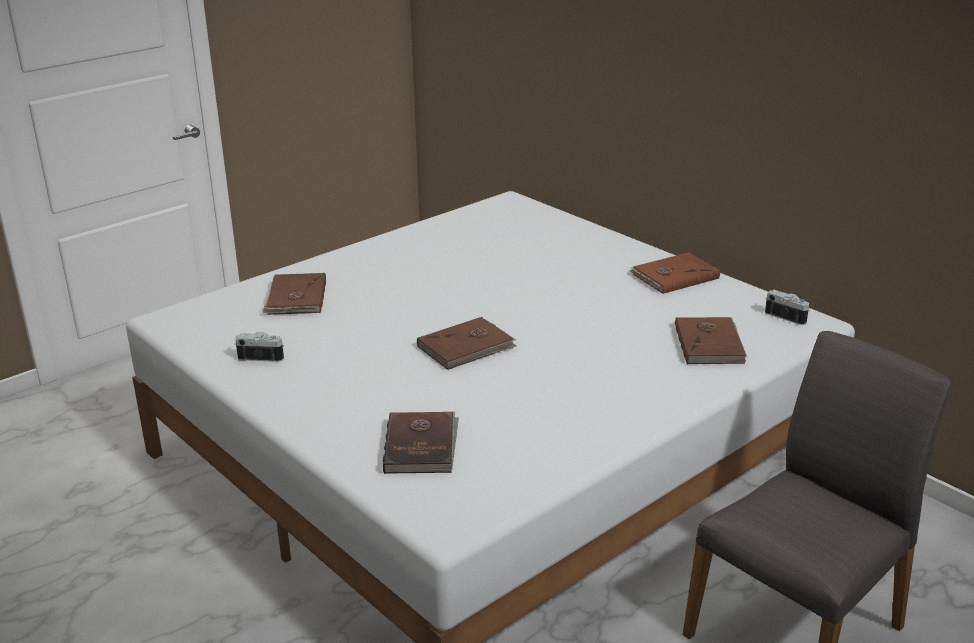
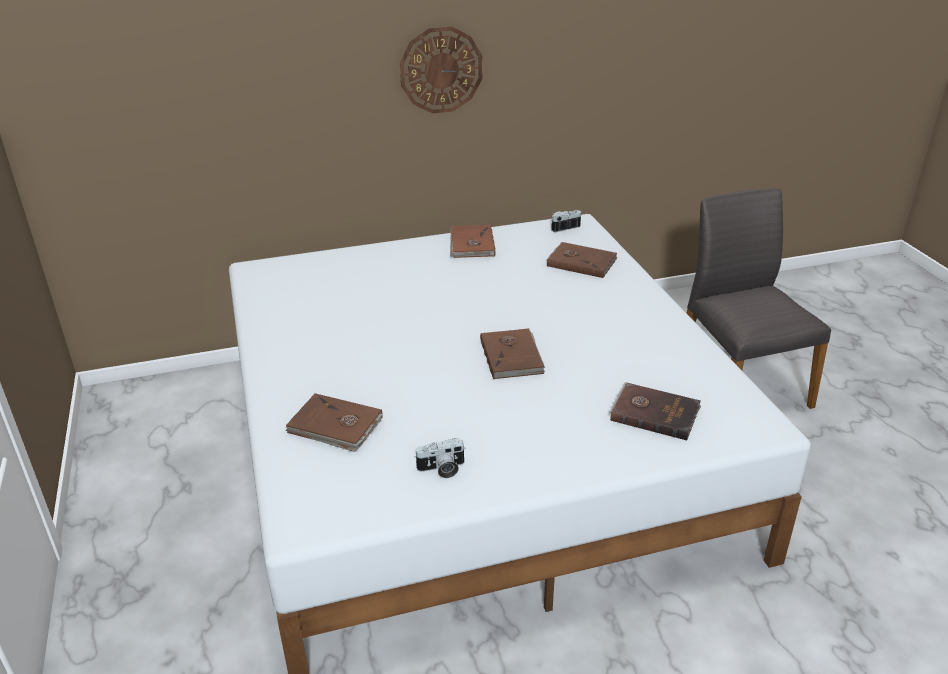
camera: 65 degrees left, 5 degrees up
(262, 355) = (441, 469): camera -> camera turned 135 degrees counterclockwise
(714, 64) = (441, 70): none -> wall clock

